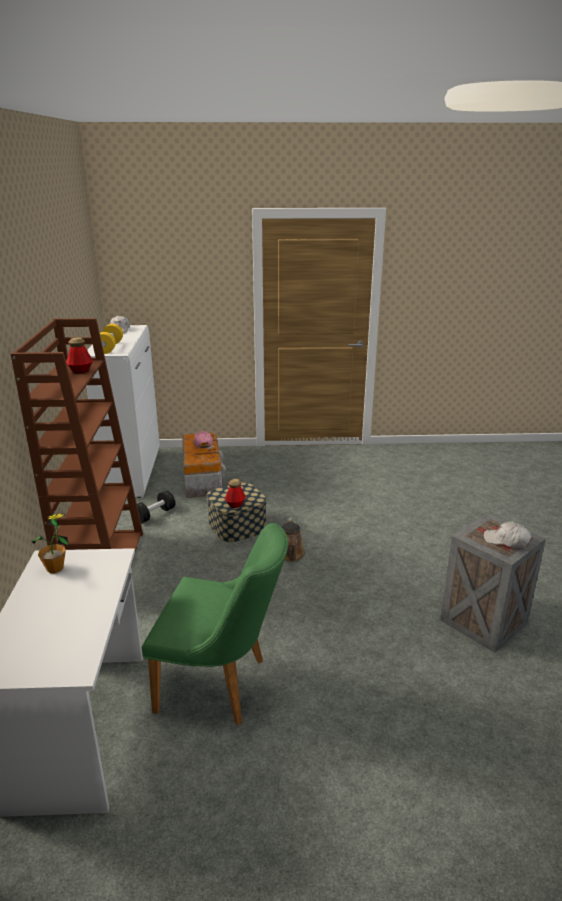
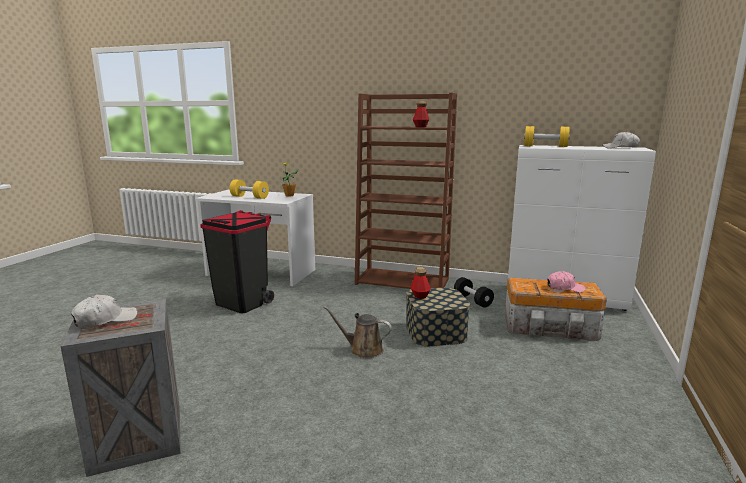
camera: 110 degrees right, 10 degrees down
(78, 608) = (249, 197): none -> yellow dumbbell
(222, 685) = (242, 302): green chair -> black trash can

